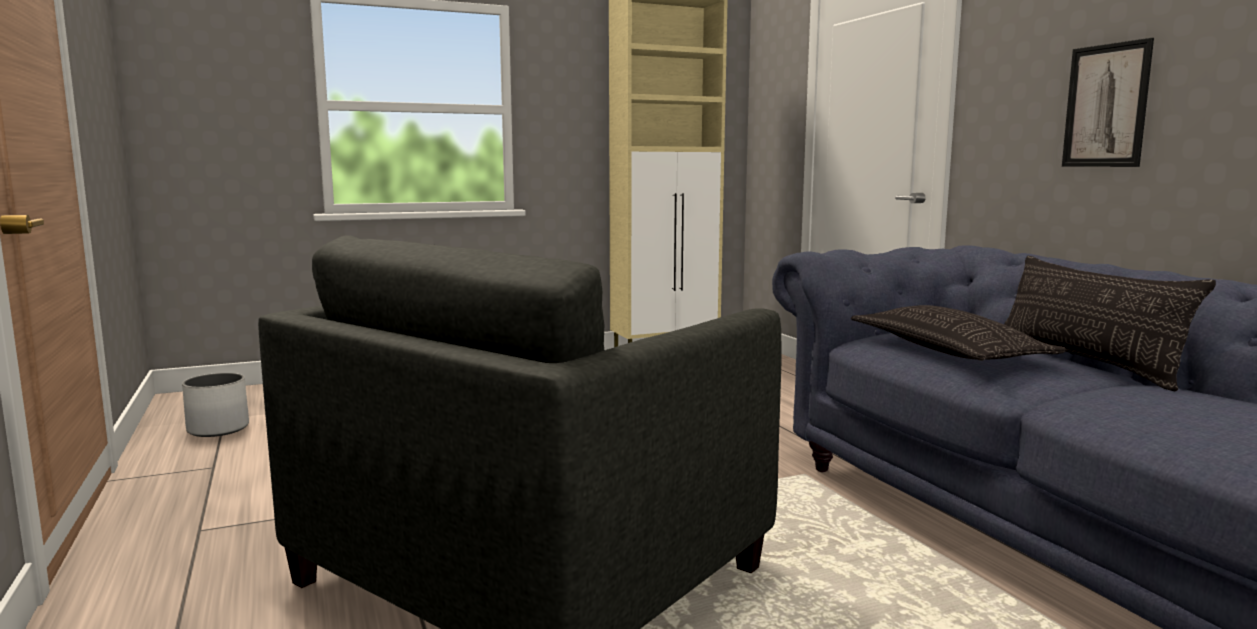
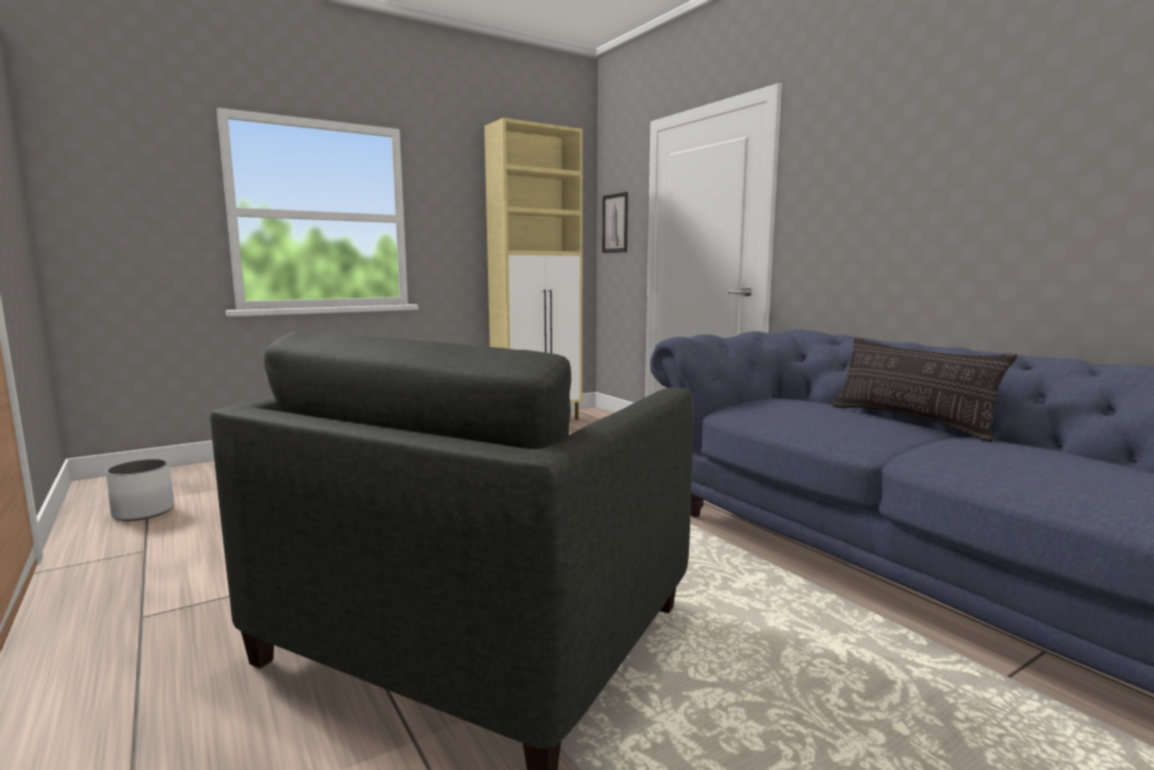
camera: 10 degrees left, 0 degrees up
(947, 350) = (803, 415): pillow -> none
(1106, 106) = (900, 219): picture -> picture (615, 223)

